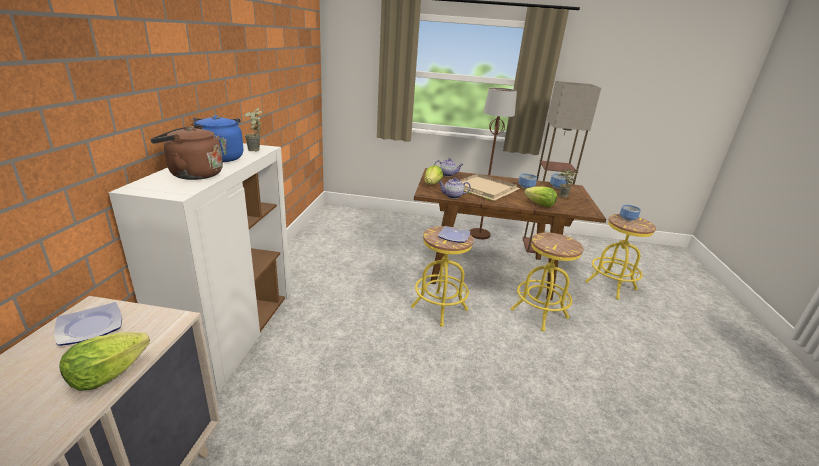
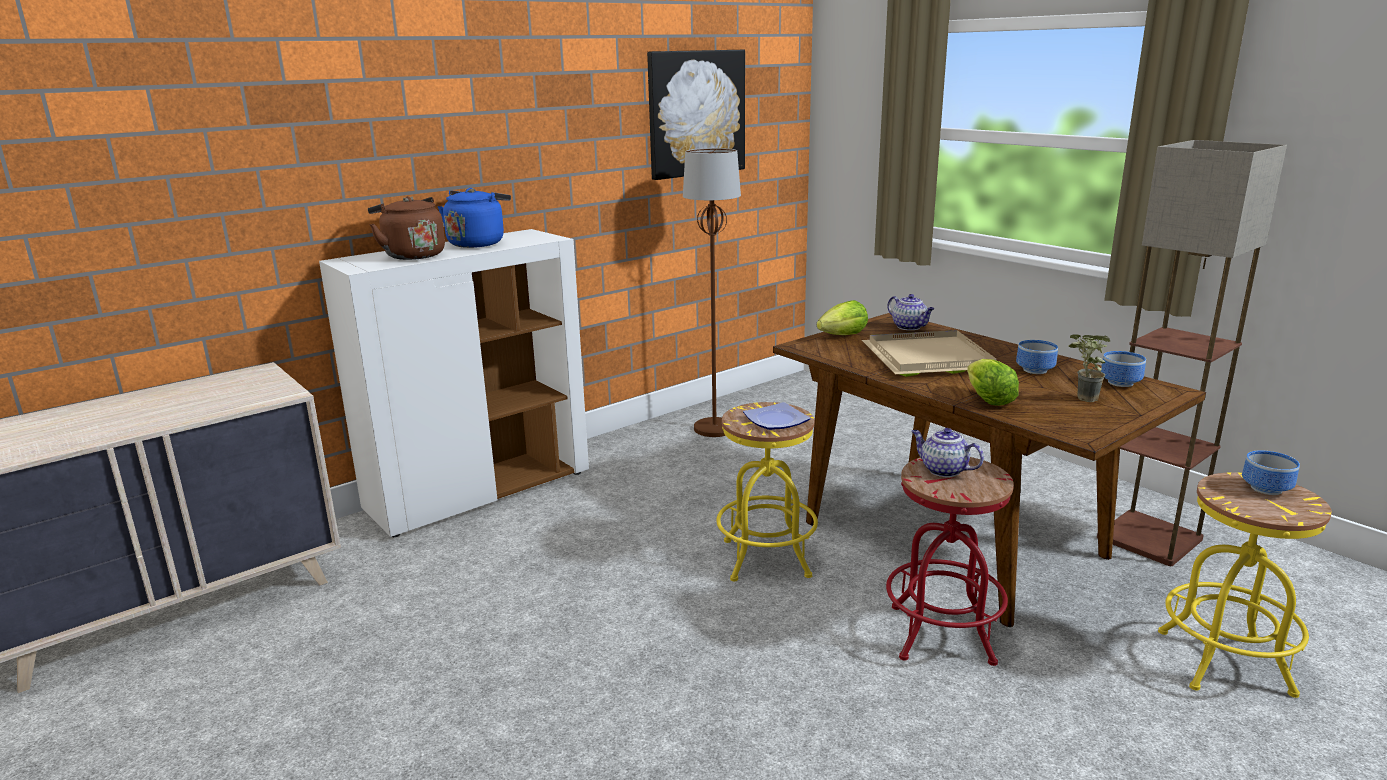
camera: 45 degrees right, 5 degrees down
(89, 328) = (235, 382): plate -> none
(107, 374) = (195, 413): lettuce -> none
(256, 151) = (531, 240): potted plant -> none
(287, 57) = (696, 113): none -> picture
(452, 196) = (839, 357): teapot -> teapot (943, 470)
(479, 234) = (1031, 480): brown floor lamp -> brown floor lamp (714, 428)
(539, 313) = (941, 634): yellow stool -> red stool

